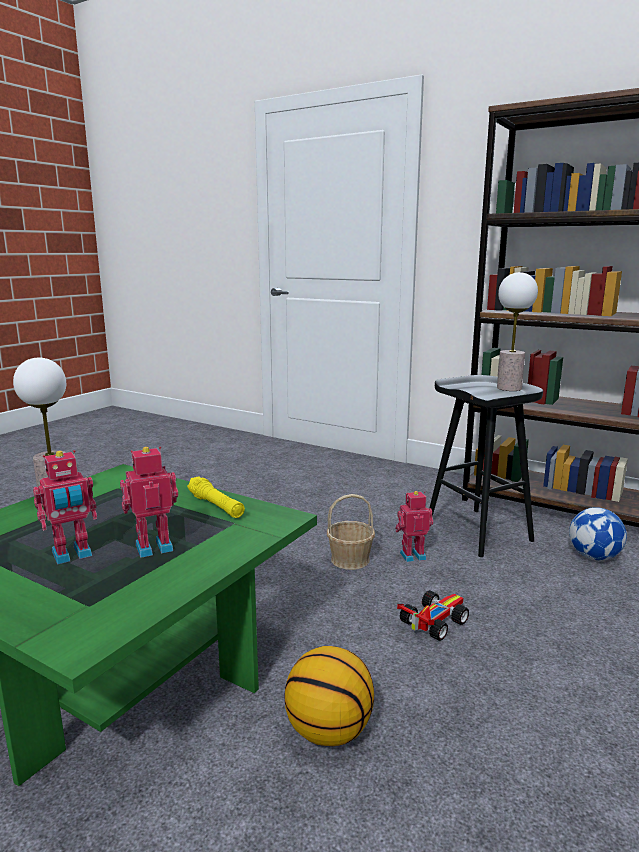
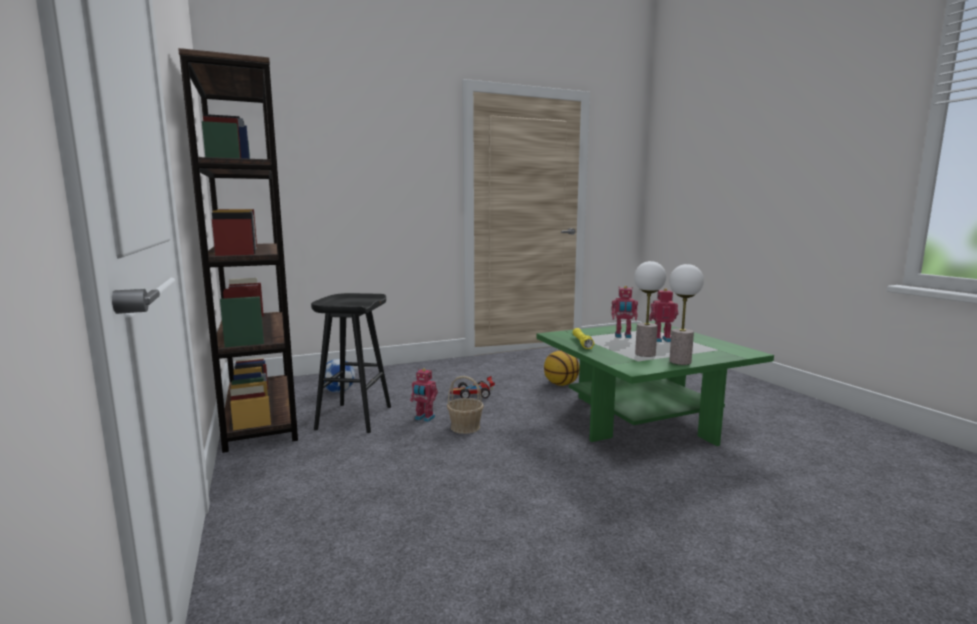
camera: 145 degrees left, 5 degrees down
(509, 388) = (345, 298): table lamp -> table lamp (645, 354)

